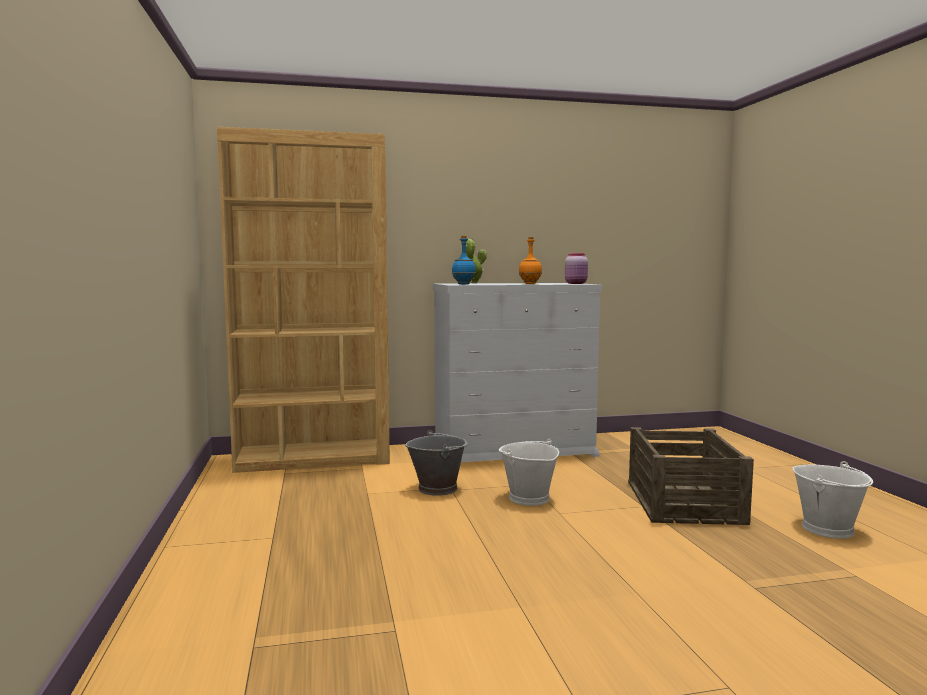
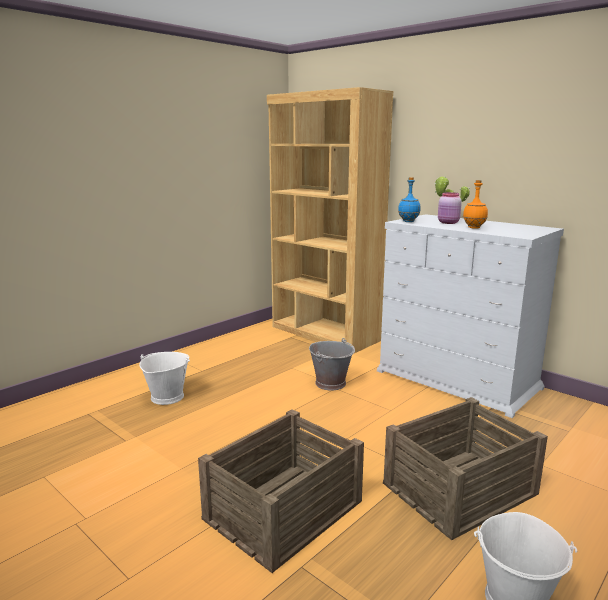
camera: 55 degrees right, 10 degrees up
(528, 498) = (359, 418): white bucket -> white bucket (167, 397)
(576, 283) = (523, 233): pink jar -> pink jar (448, 223)
(660, 572) = (285, 510): none -> crate

